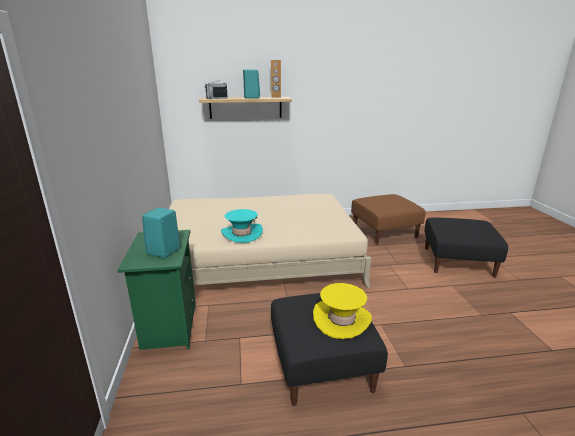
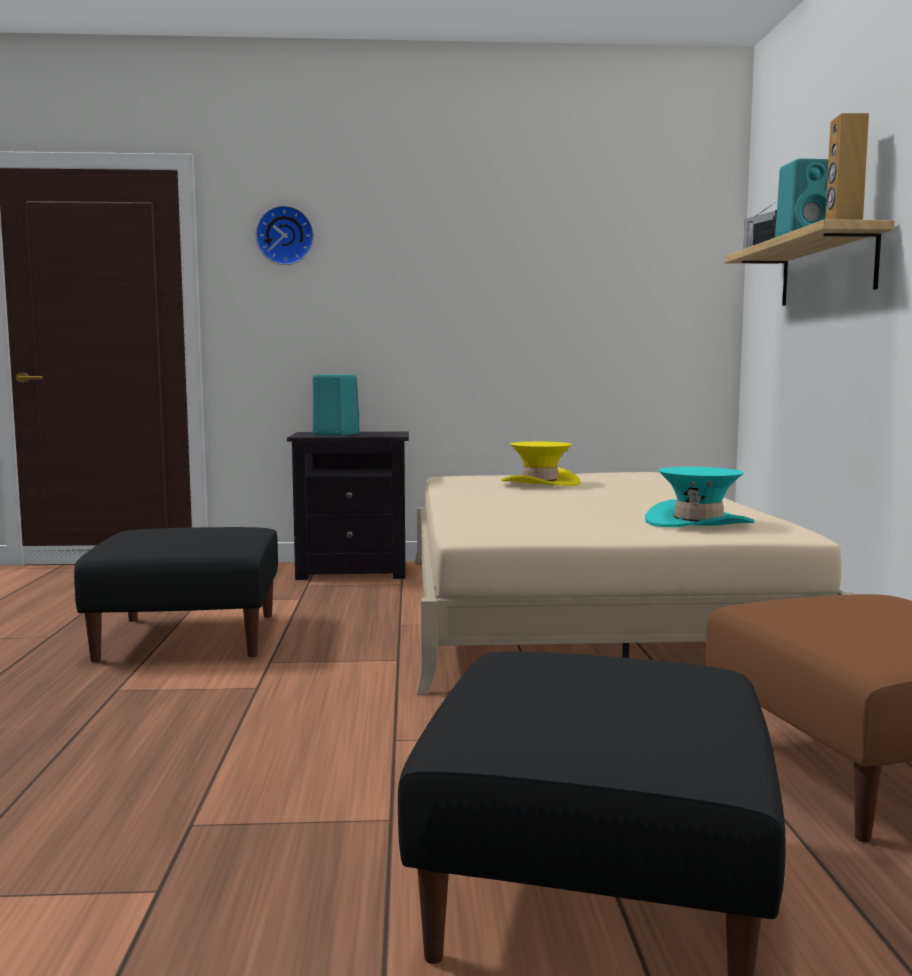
camera: 95 degrees right, 15 degrees down
(75, 108) = (285, 236): none -> wall clock
(169, 326) = (353, 570): green nightstand -> black nightstand
(242, 234) = (479, 491): turquoise hat -> turquoise hat (698, 522)
(341, 319) = (168, 541): yellow hat -> yellow hat (540, 483)

